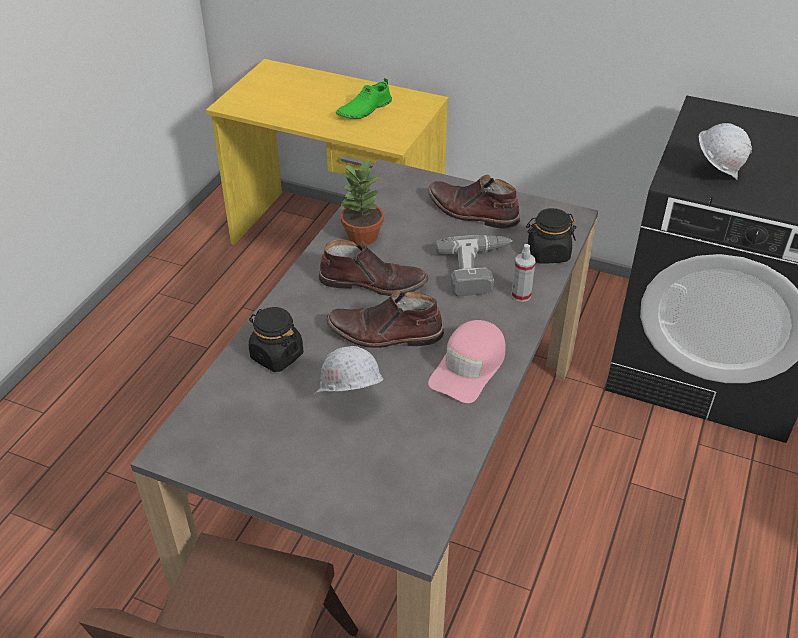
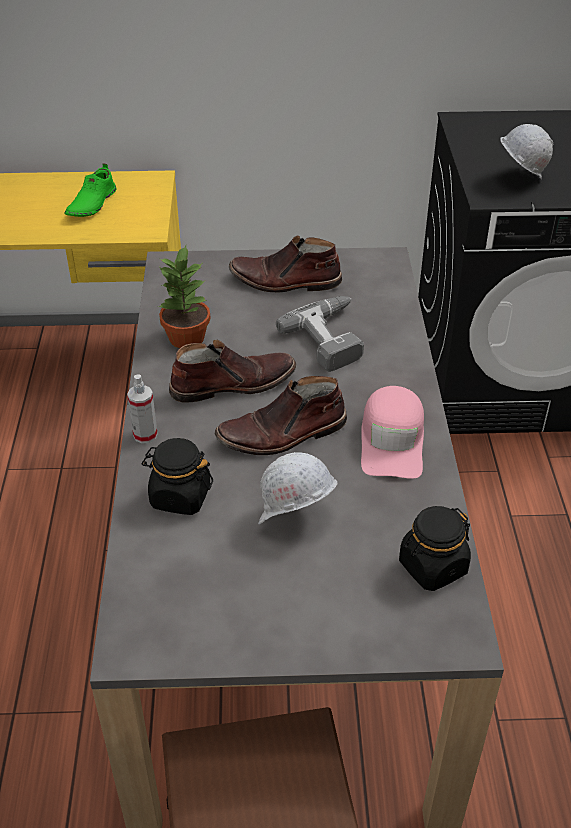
camera: 25 degrees left, 0 degrees up
(521, 295) = (392, 351): spray bottle -> spray bottle (145, 435)
(548, 253) = (389, 302): black jar -> black jar (432, 567)

